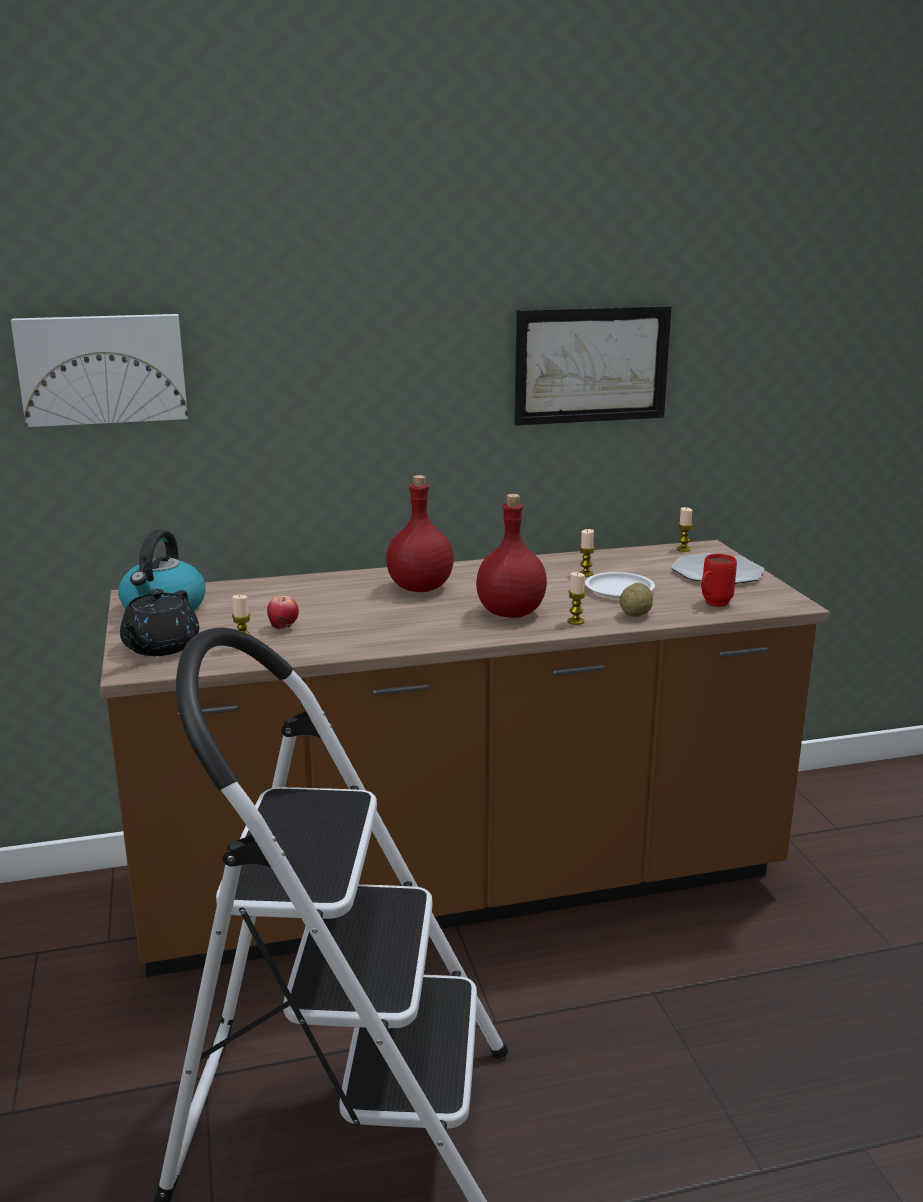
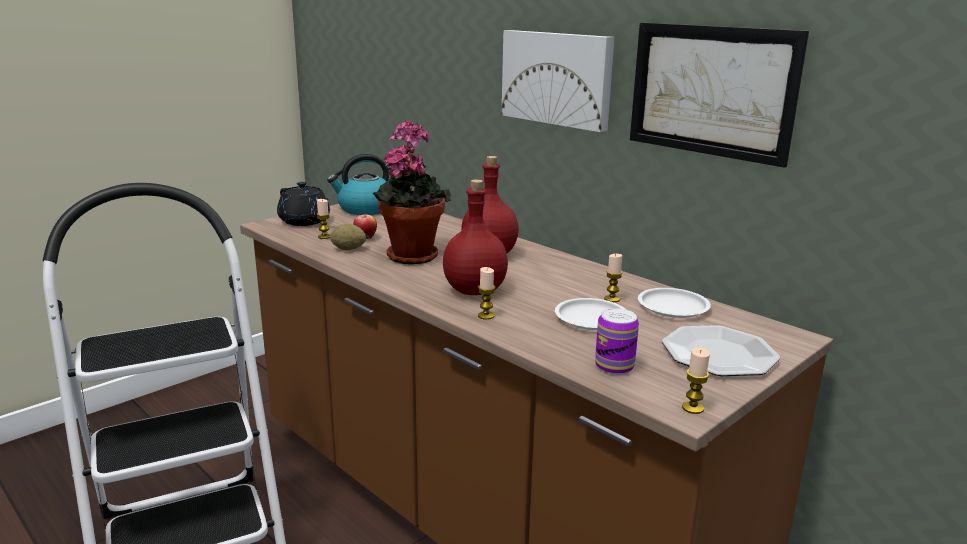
camera: 60 degrees right, 0 degrees up
(102, 369) = (393, 43): picture -> picture (558, 78)
(160, 647) = (305, 221): black teapot -> black teapot turned 120 degrees counterclockwise
(373, 617) = (411, 254): none -> potted plant
(622, 561) = (672, 307): none -> white plate
(635, 614) = (535, 336): potato -> potato (348, 249)
(683, 549) = (762, 327): candle -> candle (693, 408)
(712, 604) = (614, 366): red mug -> can

